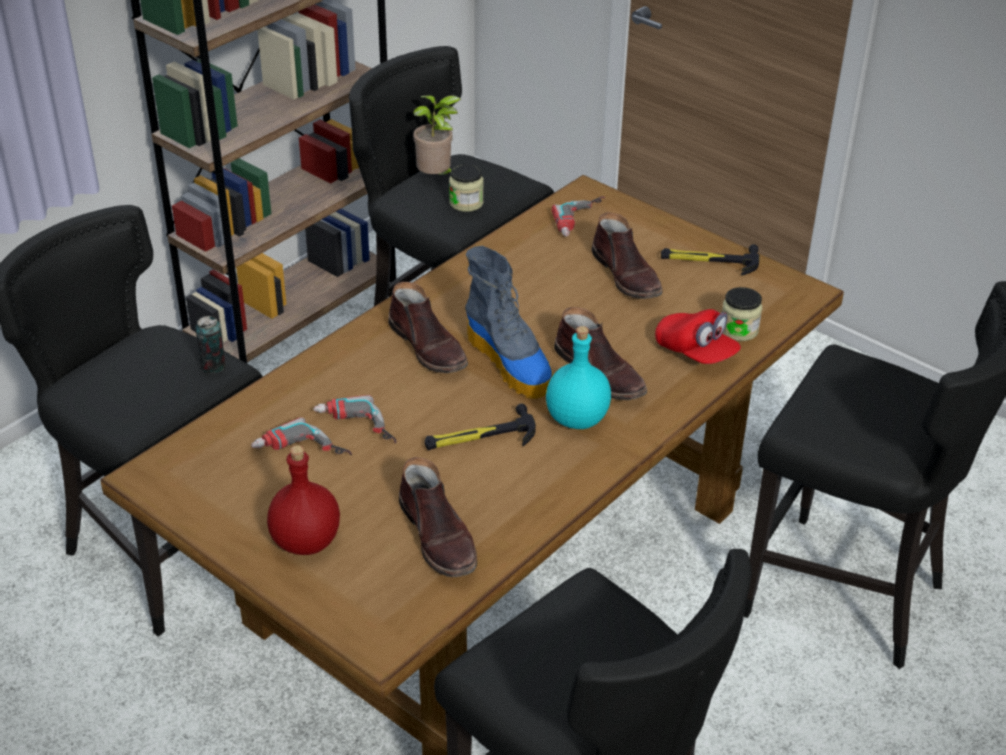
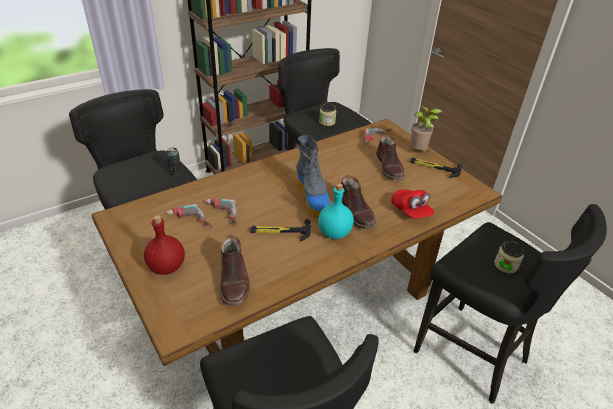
camera: 15 degrees right, 0 degrees up
(429, 347) = (277, 183): brown boot -> none
(436, 178) = (318, 109): potted plant -> potted plant (418, 151)
(739, 330) = (438, 204): jar -> jar (506, 265)

